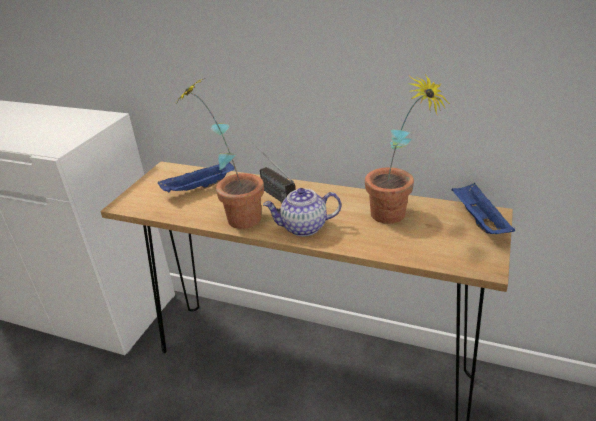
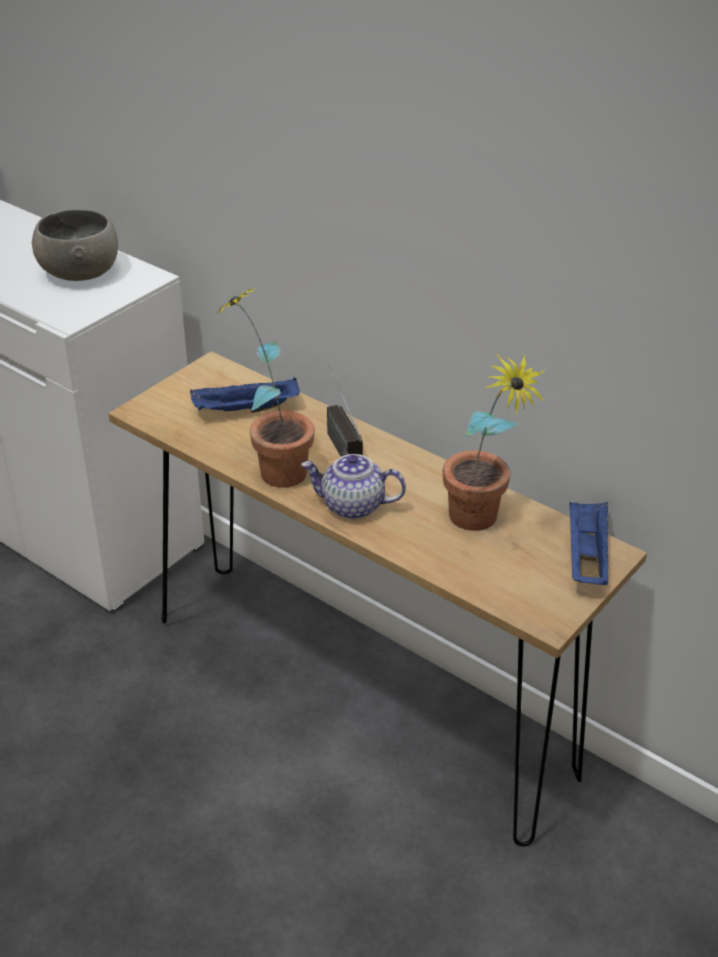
camera: 15 degrees right, 5 degrees up
(55, 123) = (79, 272): none -> grey bowl

